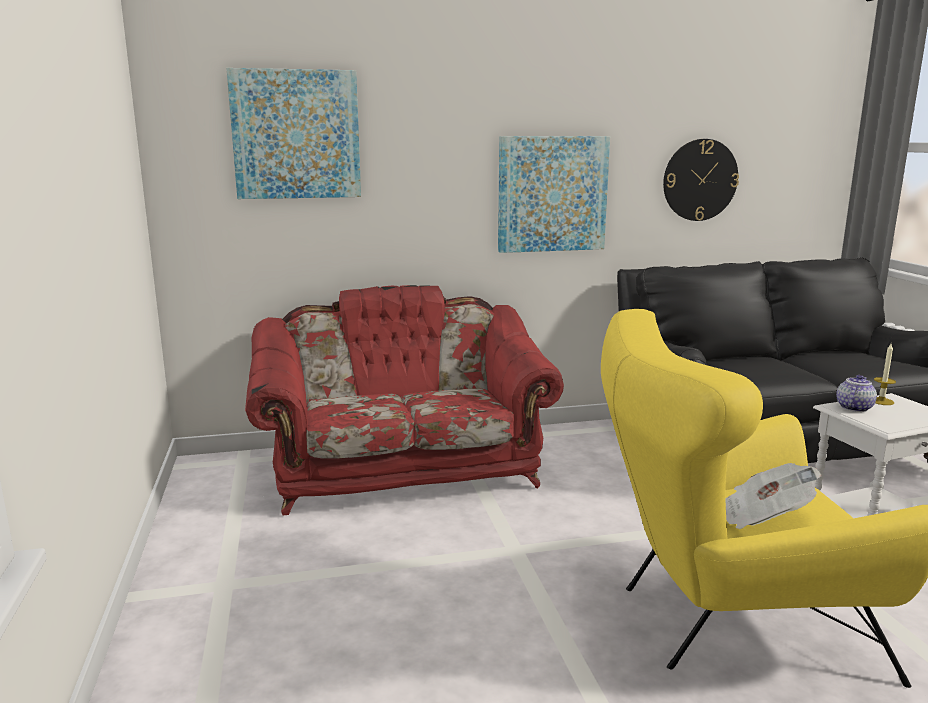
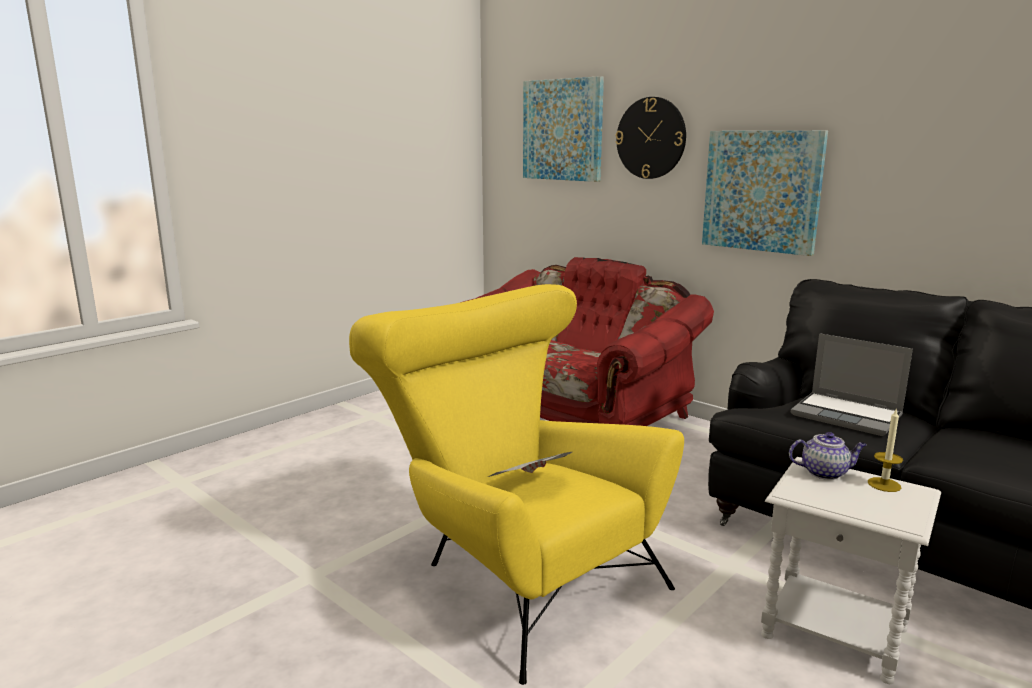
camera: 55 degrees right, 0 degrees up
(700, 180) = (954, 186): wall clock -> wall clock (651, 138)
(764, 367) = (848, 415): none -> laptop

